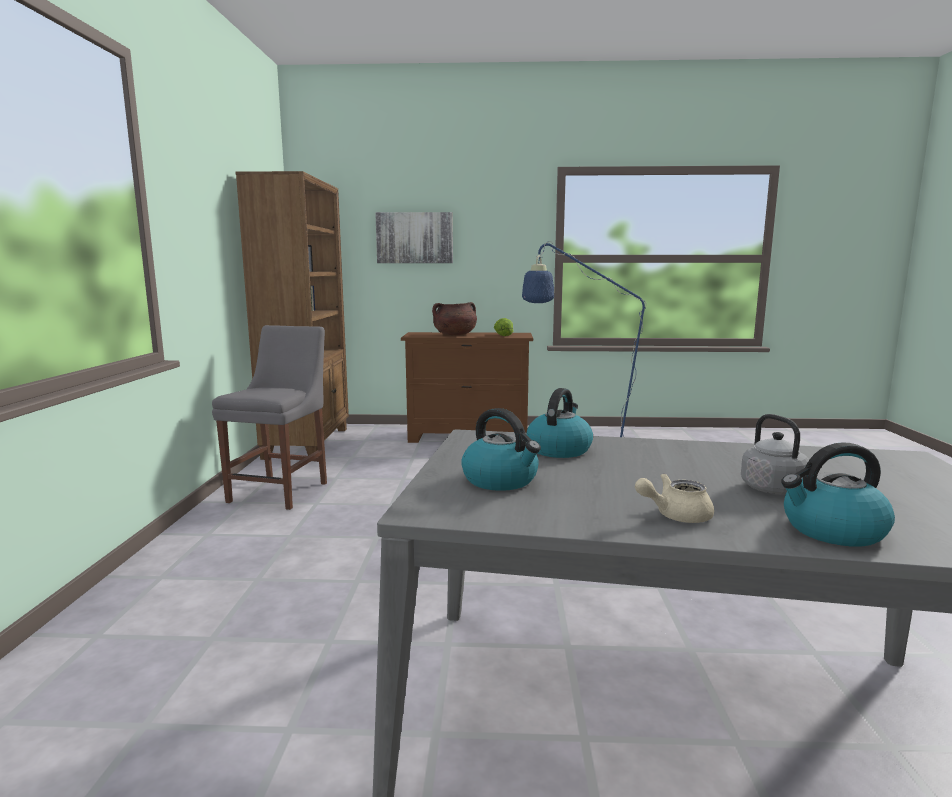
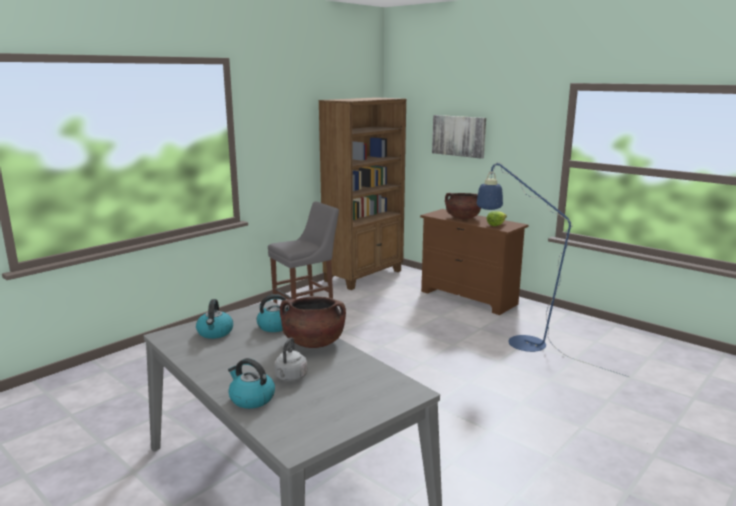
camera: 40 degrees right, 5 degrees up
(664, 451) = (313, 343): none -> brown cooking pot
(675, 515) = (223, 370): beige teapot -> none

